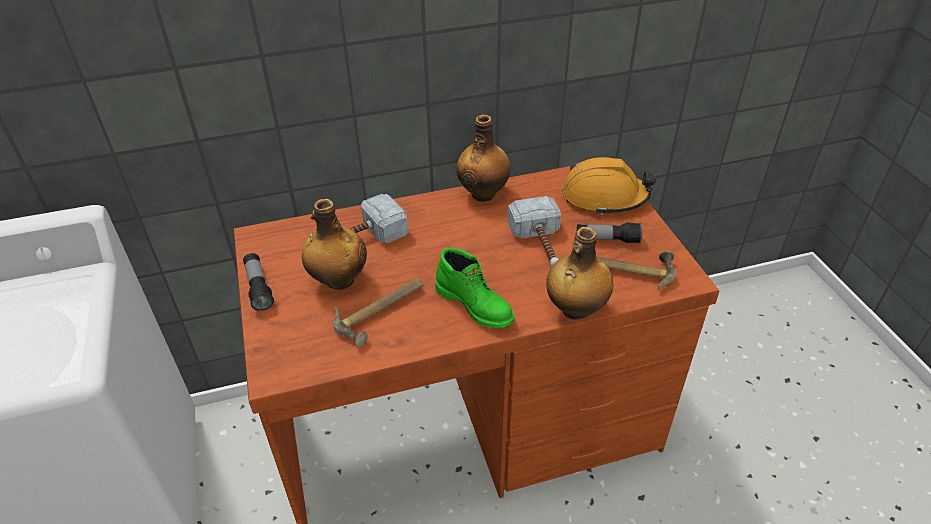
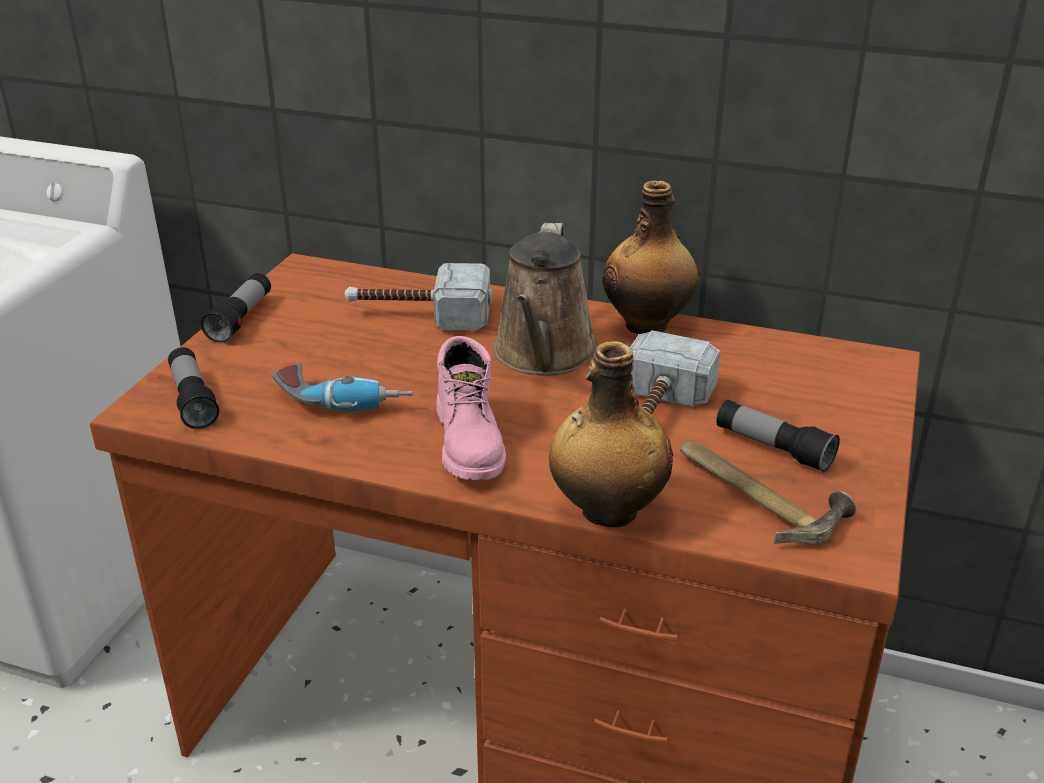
camera: 35 degrees right, 10 degrees down
(296, 354) = (193, 400): none -> flashlight
(338, 280) = (336, 347): bottle -> none
(382, 312) = (342, 401): hammer -> power drill
(453, 235) = (544, 355): none -> brown watering can
(475, 304) = (470, 443): green boot -> pink boot
(604, 196) = (839, 394): orange hard hat -> none

